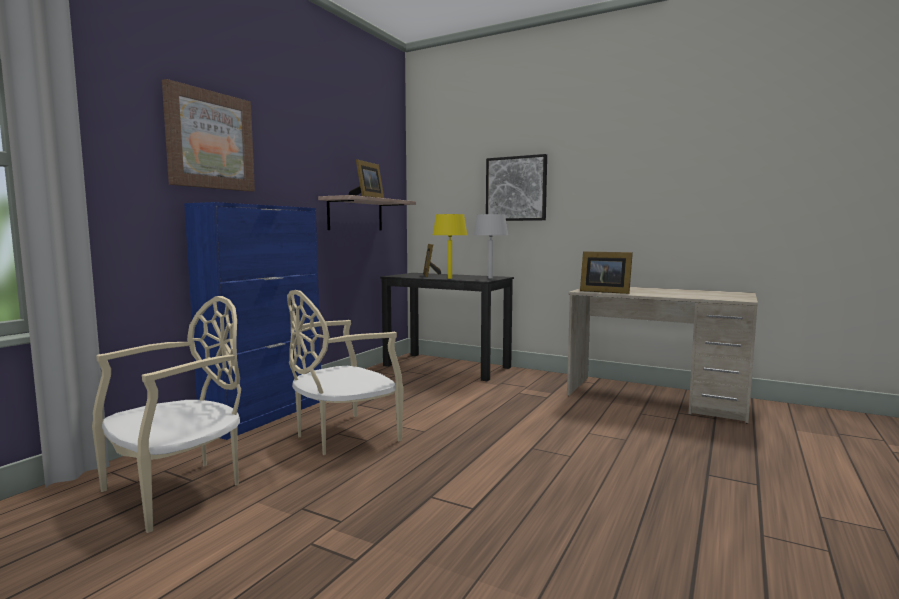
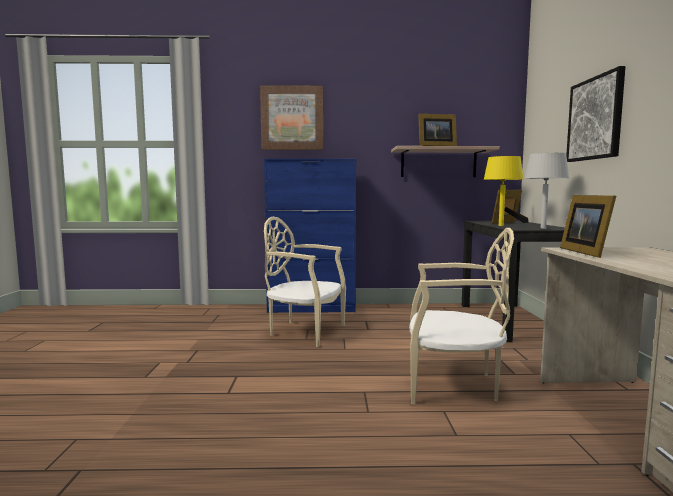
camera: 60 degrees right, 0 degrees up
(178, 490) = (199, 323): beige chair -> beige chair (453, 385)

